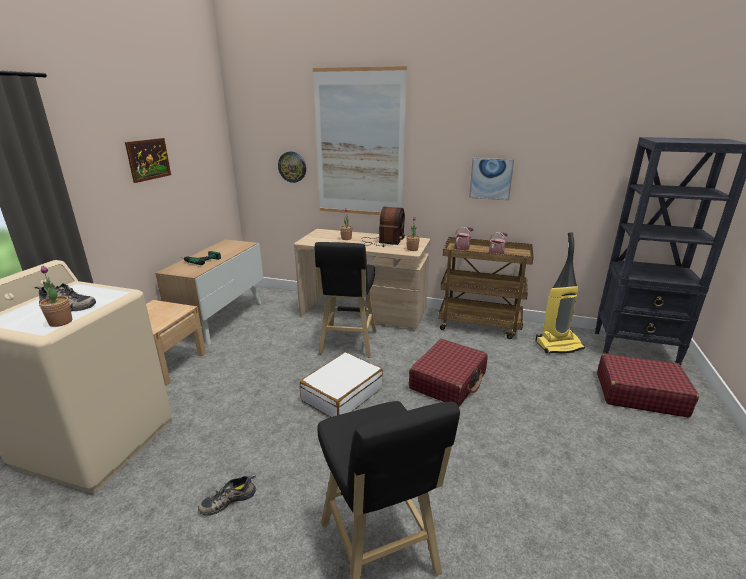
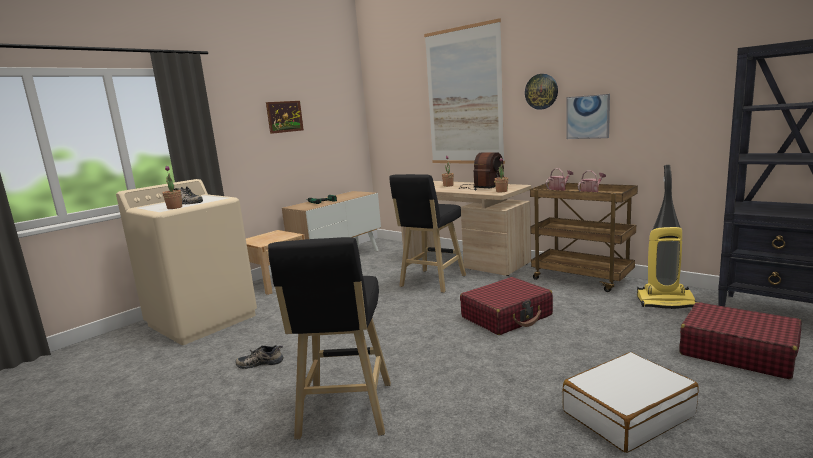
camera: 25 degrees right, 10 degrees down
(292, 167) = (410, 124): wall clock -> wall clock (541, 91)
(342, 394) = (397, 314): white suitcase -> white suitcase (627, 413)

